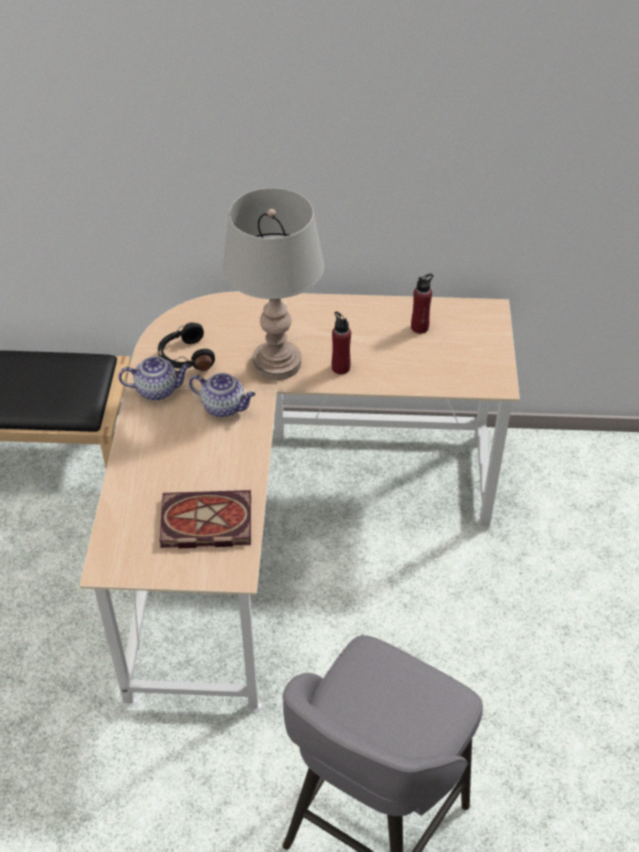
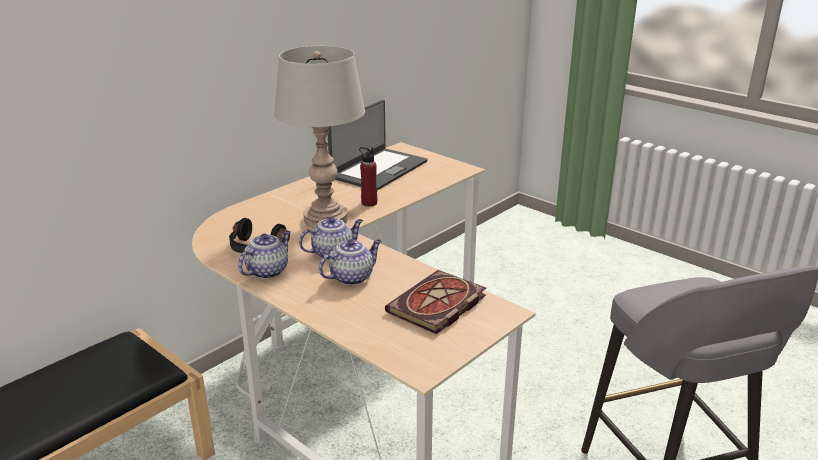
camera: 50 degrees left, 20 degrees down
(198, 444) = (352, 277): none -> teapot
(419, 327) = (378, 169): red bottle -> laptop

